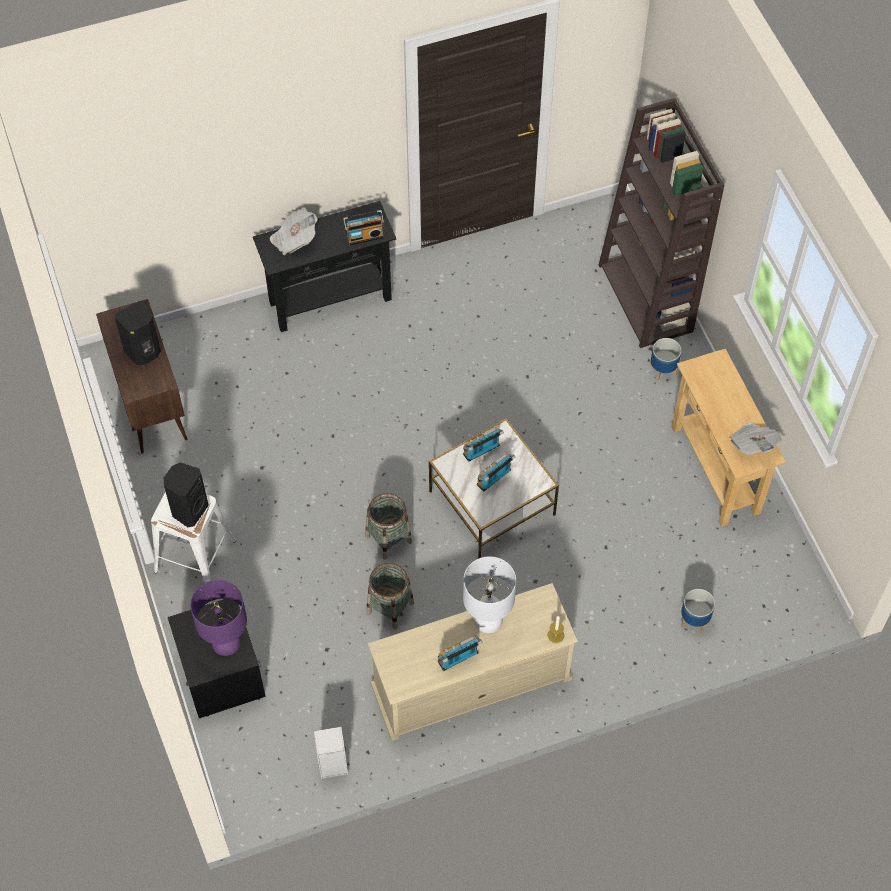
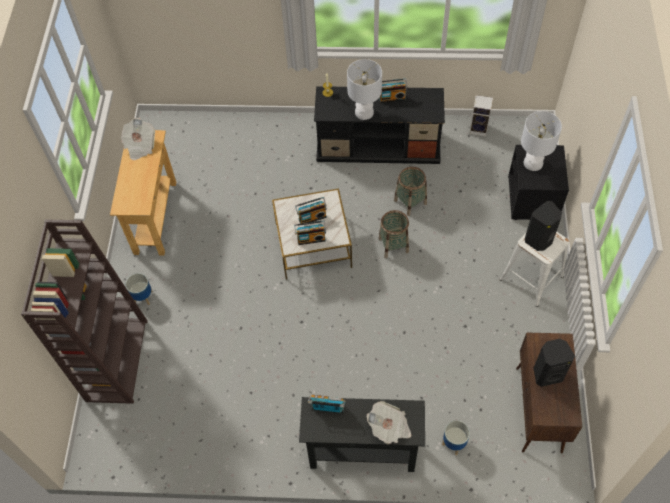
camera: 155 degrees left, 0 degrees up
(226, 642) = (532, 163): purple table lamp -> white table lamp
(470, 683) = (379, 145): beige tv stand -> black tv stand
(694, 620) = (228, 136): planter -> planter (454, 443)

